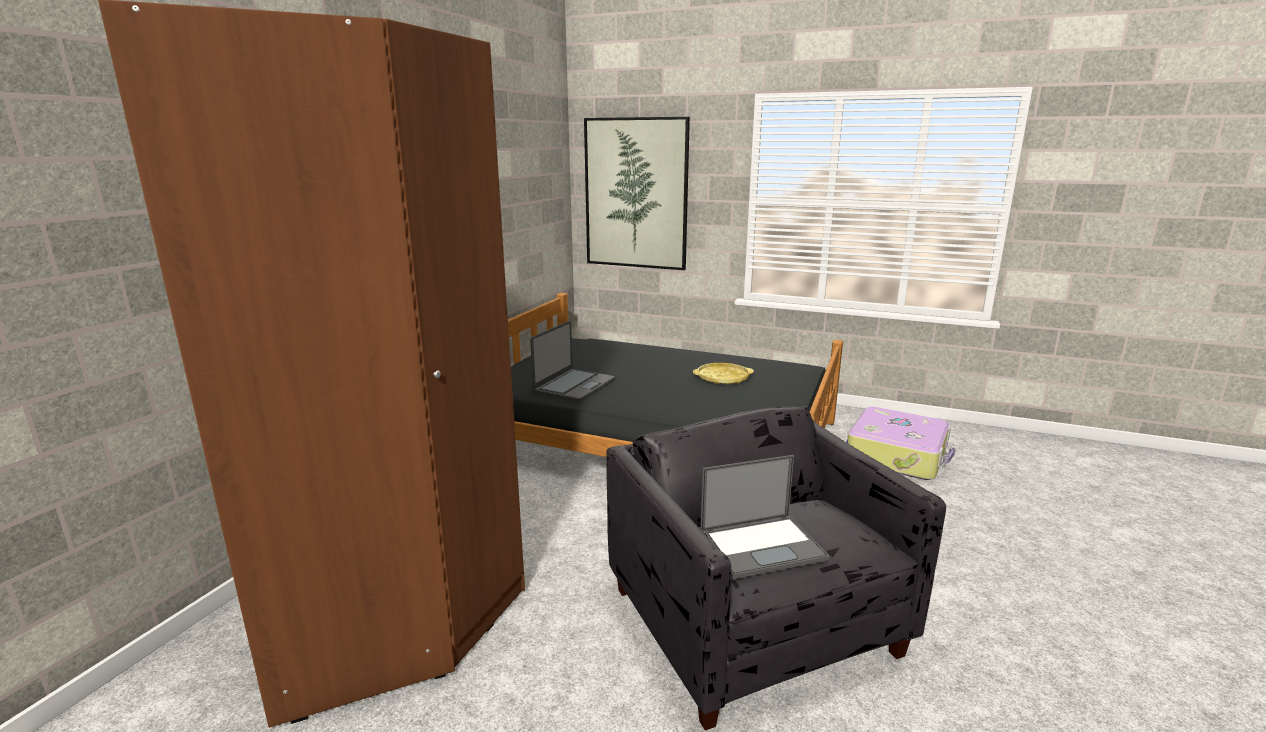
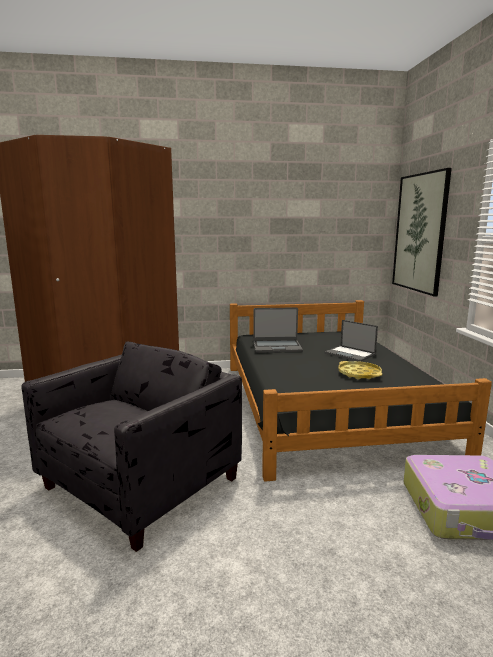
camera: 60 degrees right, 5 degrees down
(763, 545) = (97, 413): laptop -> laptop (350, 354)

